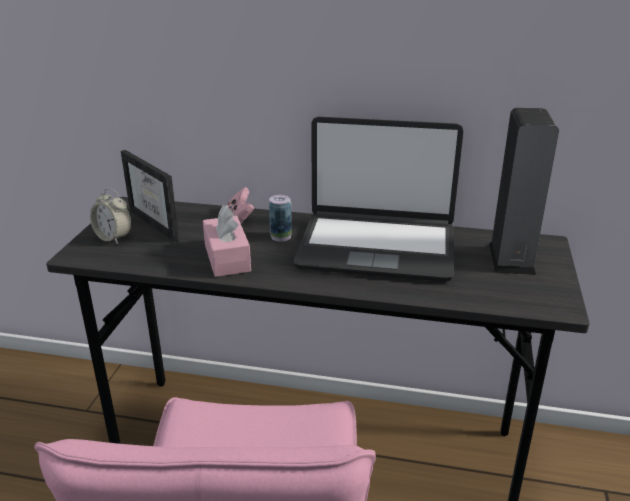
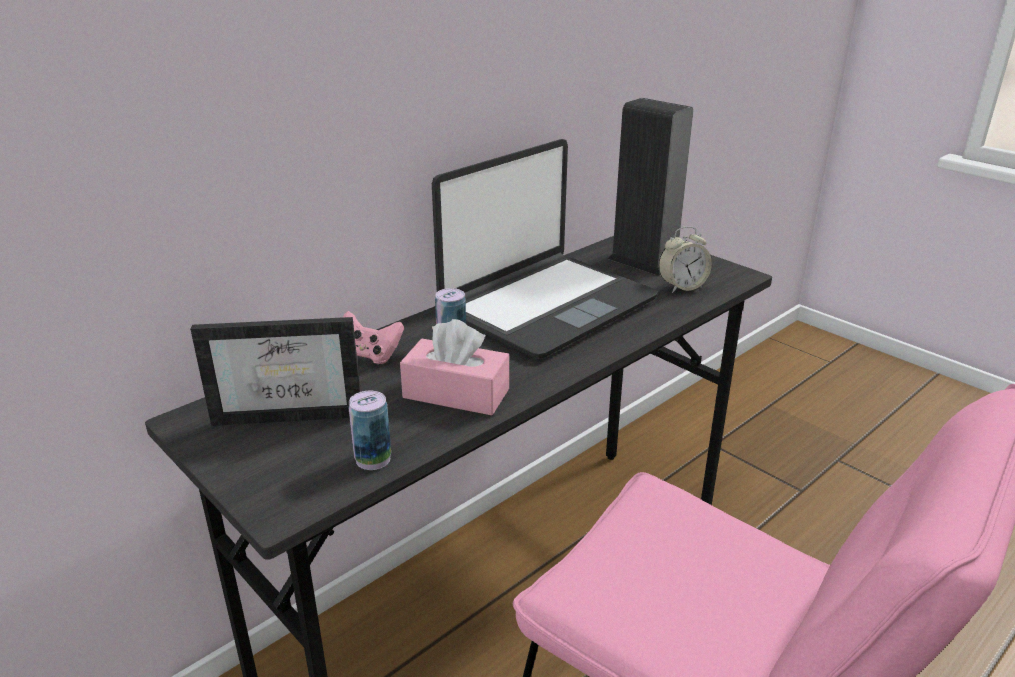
camera: 55 degrees left, 0 degrees up
(114, 238) = (276, 462): alarm clock -> alarm clock (682, 287)
(138, 260) = (373, 459): none -> can

